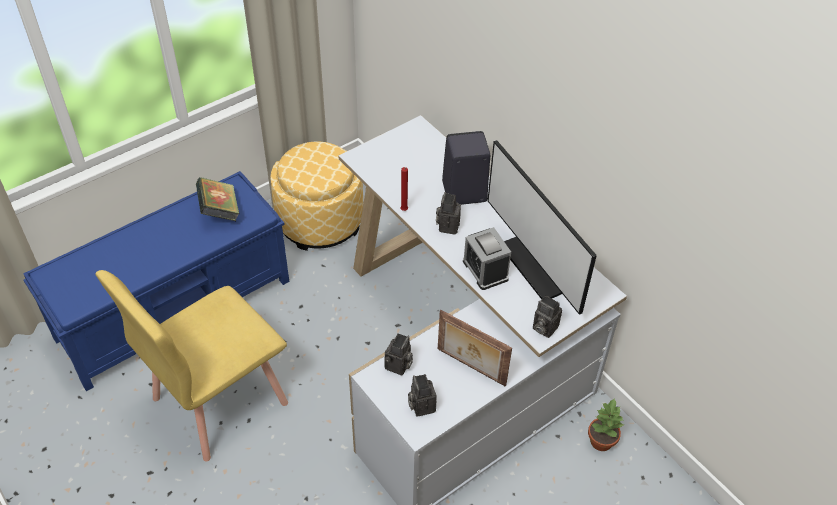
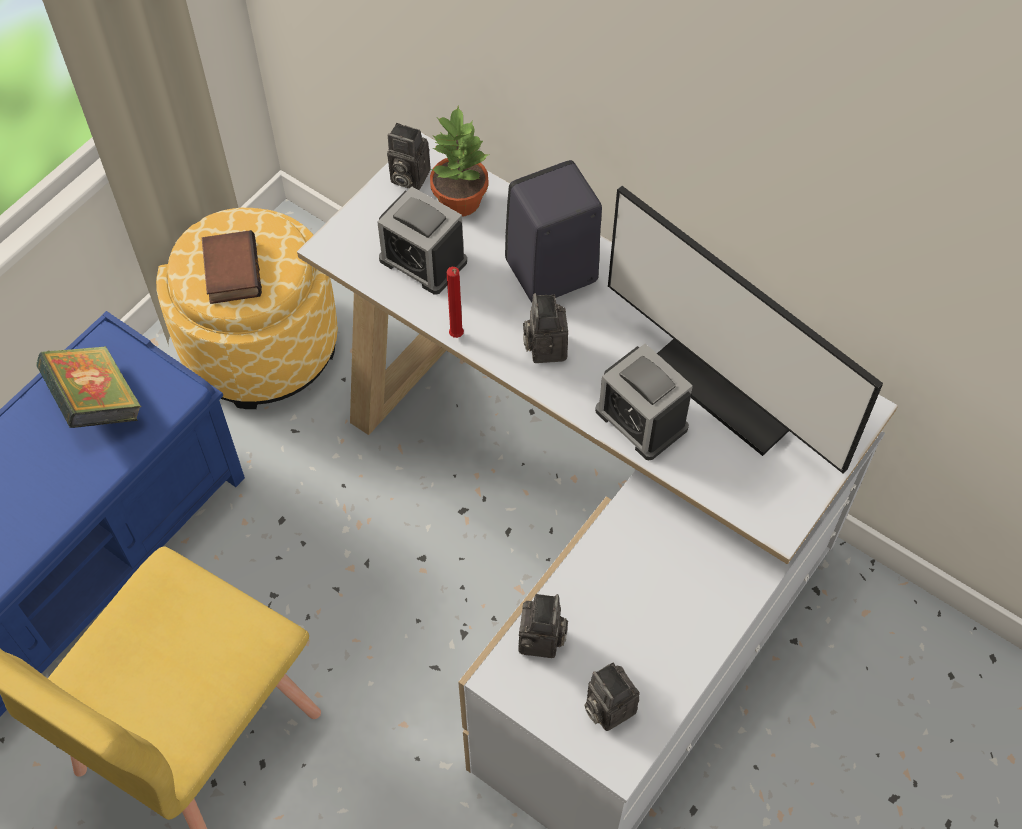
camera: 15 degrees left, 10 degrees up
(309, 169) = (230, 271): none -> book
(400, 173) = (423, 260): none -> alarm clock
(470, 368) = (667, 609): picture frame -> none
(543, 327) = (779, 506): camera -> camera (407, 177)
(601, 440) = (865, 629): potted plant -> potted plant (459, 200)

